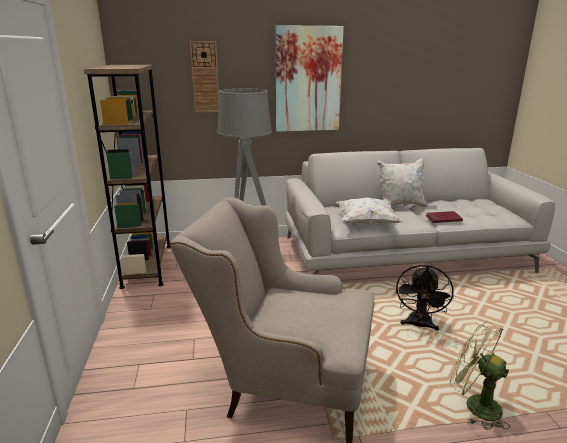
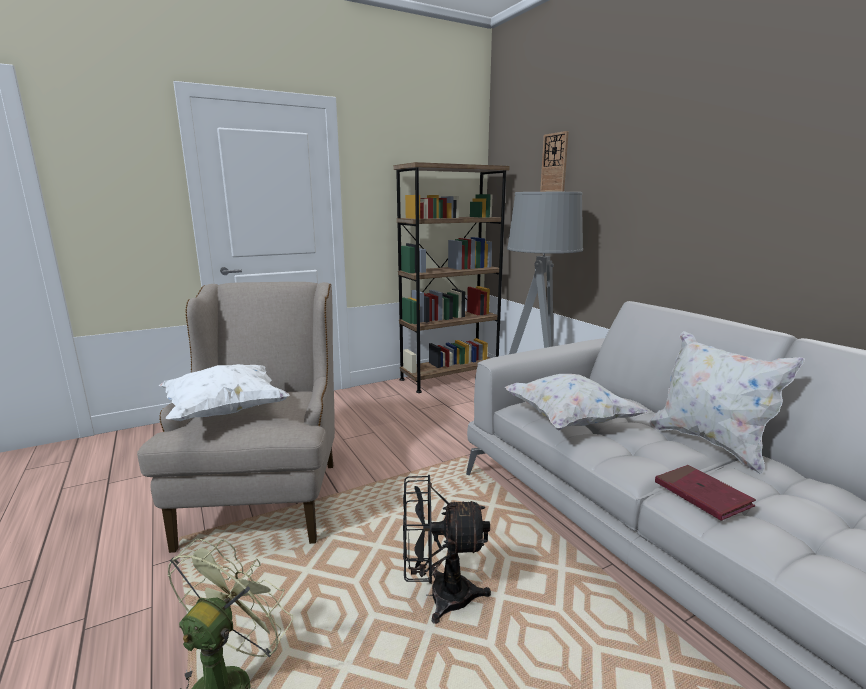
camera: 70 degrees right, 5 degrees down
(308, 80) = (673, 180): picture -> none
(321, 318) = (225, 412): none -> white pillow

